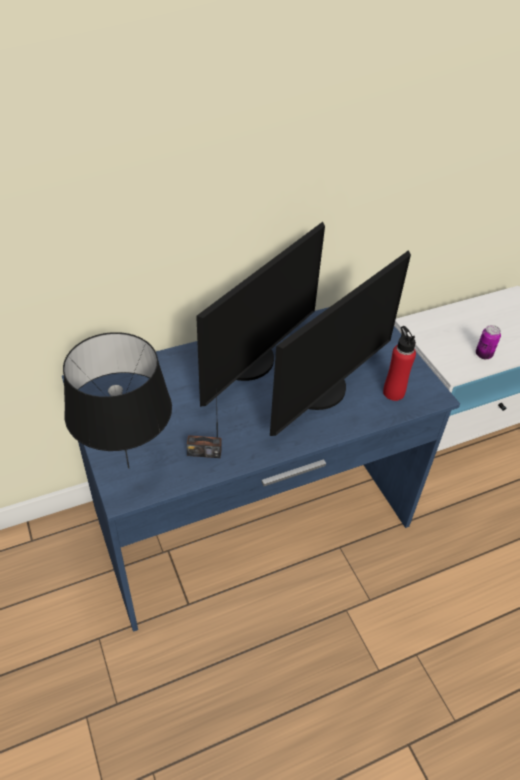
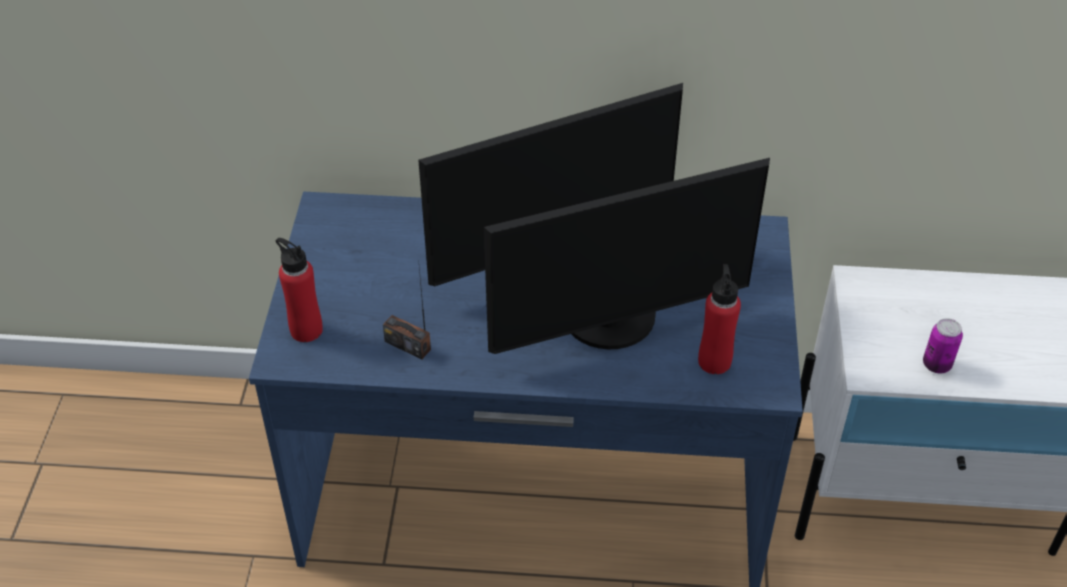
camera: 30 degrees right, 0 degrees up
(127, 468) = (306, 330): black table lamp -> red bottle

